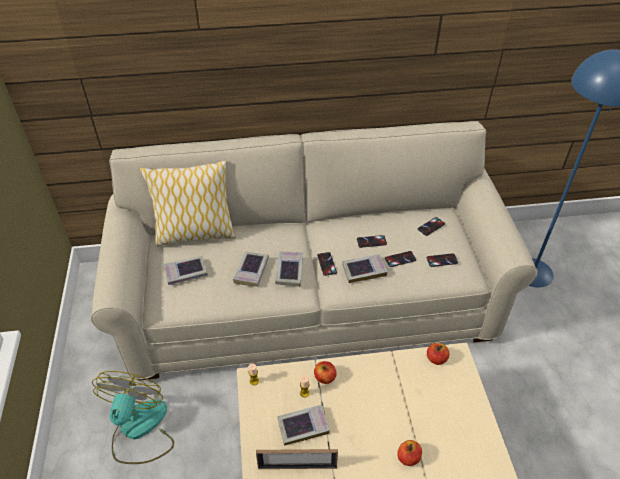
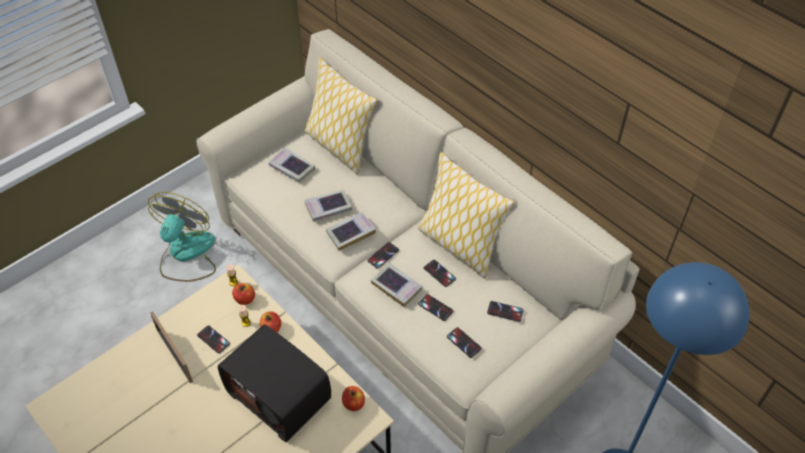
camera: 55 degrees right, 5 degrees up
(139, 430) = (186, 254): fan -> fan turned 45 degrees counterclockwise
(303, 426) = (213, 339): book -> phone
(354, 219) = (459, 245): none -> pillow
(396, 404) = (280, 395): none -> radio
(408, 457) = (232, 430): apple -> apple (245, 299)

